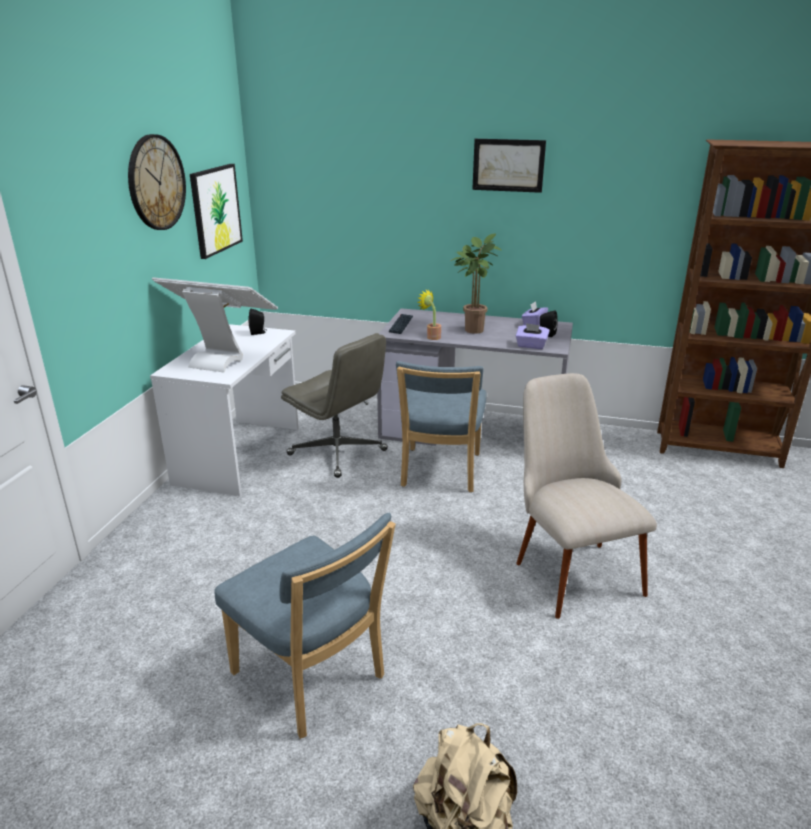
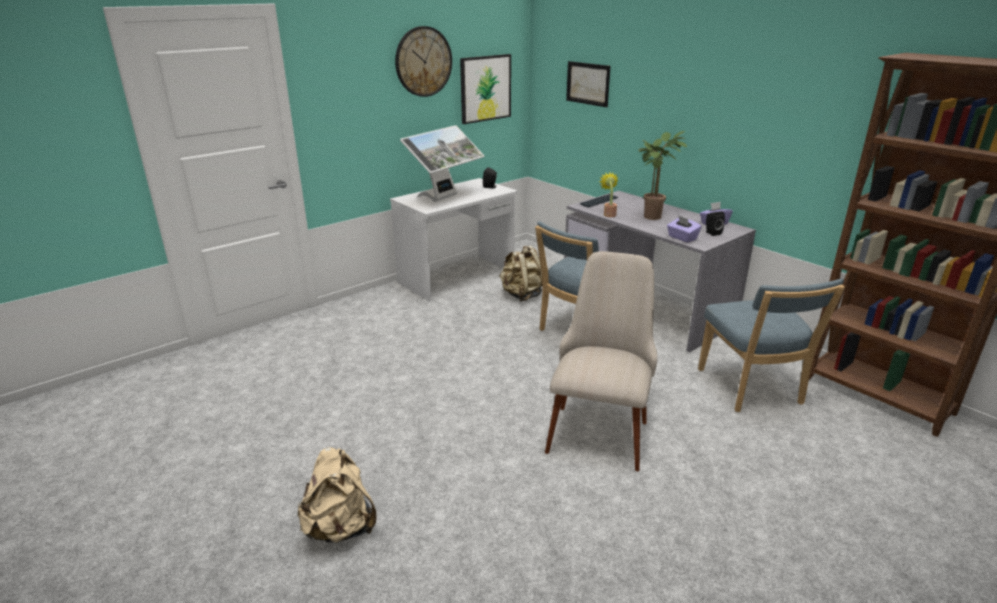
camera: 35 degrees right, 0 degrees up
(222, 358) = (444, 198): monitor -> monitor turned 75 degrees clockwise
(312, 679) = (352, 415): blue chair -> blue chair (751, 389)
(338, 453) = (522, 295): grey office chair -> beige backpack
(508, 165) = (714, 69): picture -> picture (588, 83)

